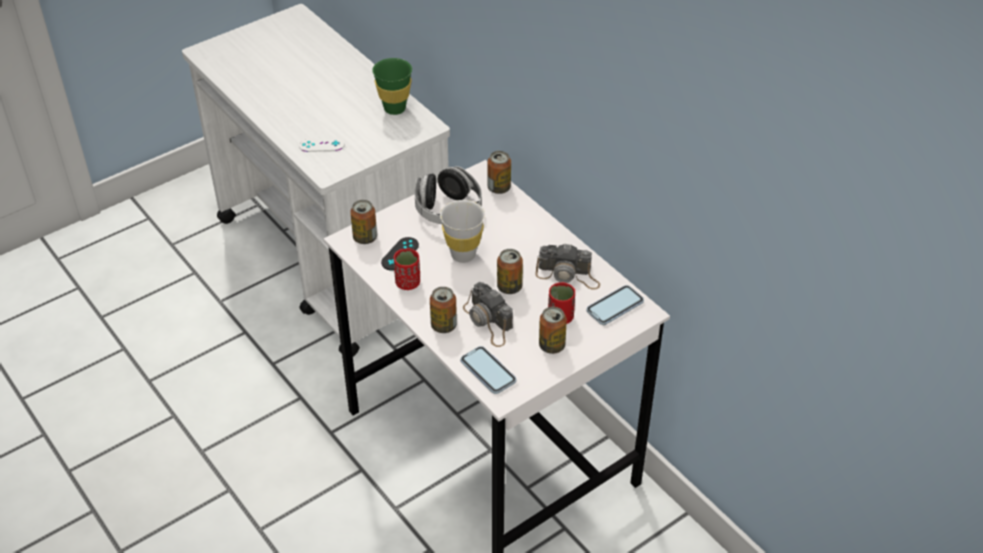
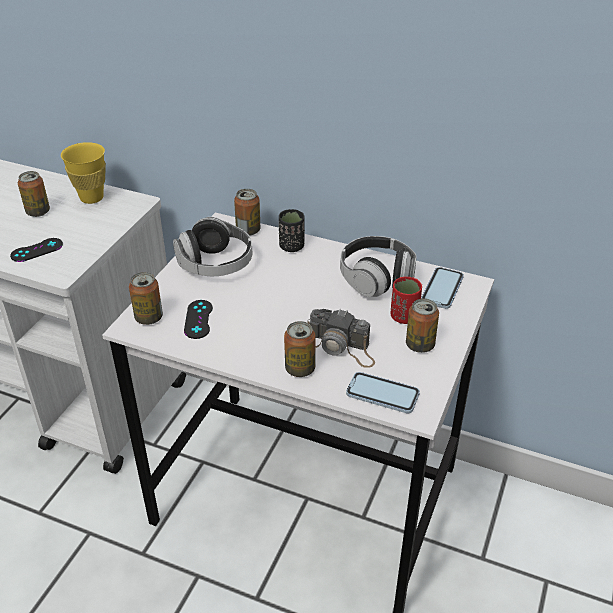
camera: 30 degrees left, 5 degrees down
(322, 145) = (37, 250): white game controller -> black game controller
(394, 108) = (92, 198): green cup -> yellow cup
(408, 283) = (229, 343): red cup -> none
(463, 254) = (263, 297): white cup -> none
(509, 287) = (333, 309): can -> can (38, 212)
(522, 217) = (291, 246): none -> black cup
(568, 275) = (377, 279): camera -> headphones

